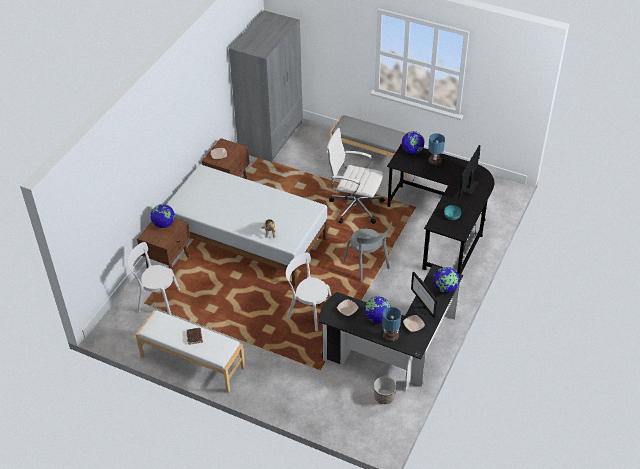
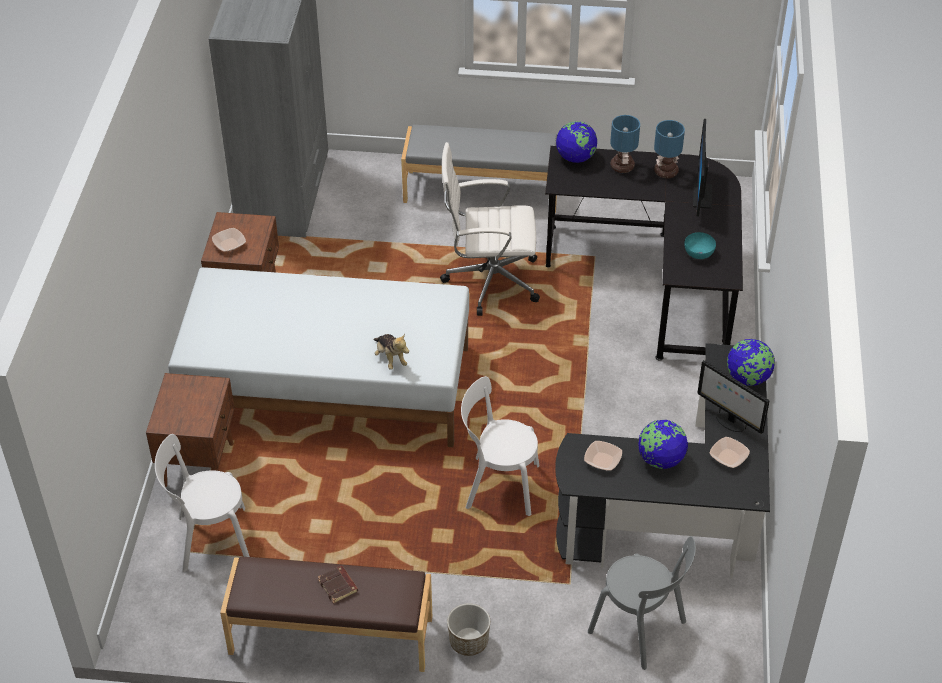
camera: 20 degrees left, 0 degrees up
(164, 224) = (185, 392): globe -> none
(192, 362) = (331, 636): white bench -> brown bench
(367, 266) = (562, 378): grey chair -> grey chair (640, 629)
(384, 396) = (701, 598): planter -> planter (468, 641)
(390, 336) = (699, 487): table lamp -> table lamp (665, 172)

